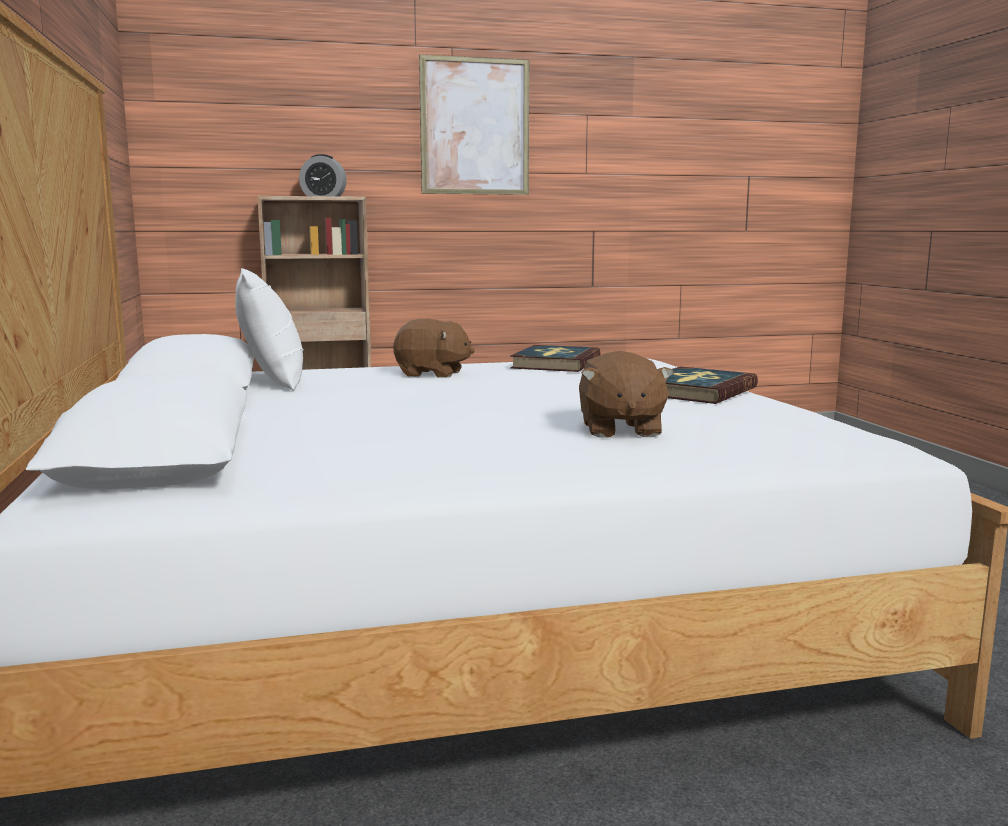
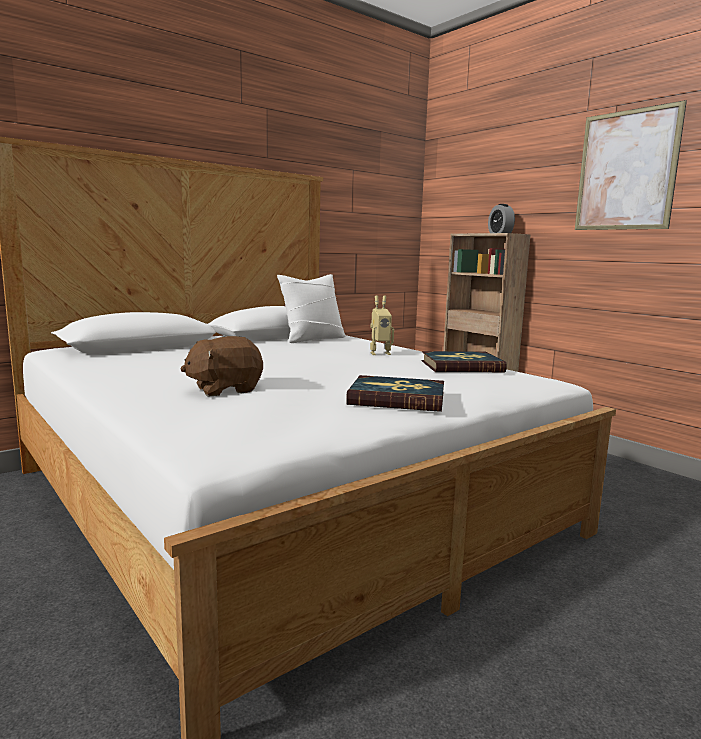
camera: 65 degrees right, 0 degrees up
(432, 374) = (379, 353): brown plush toy -> toy robot

